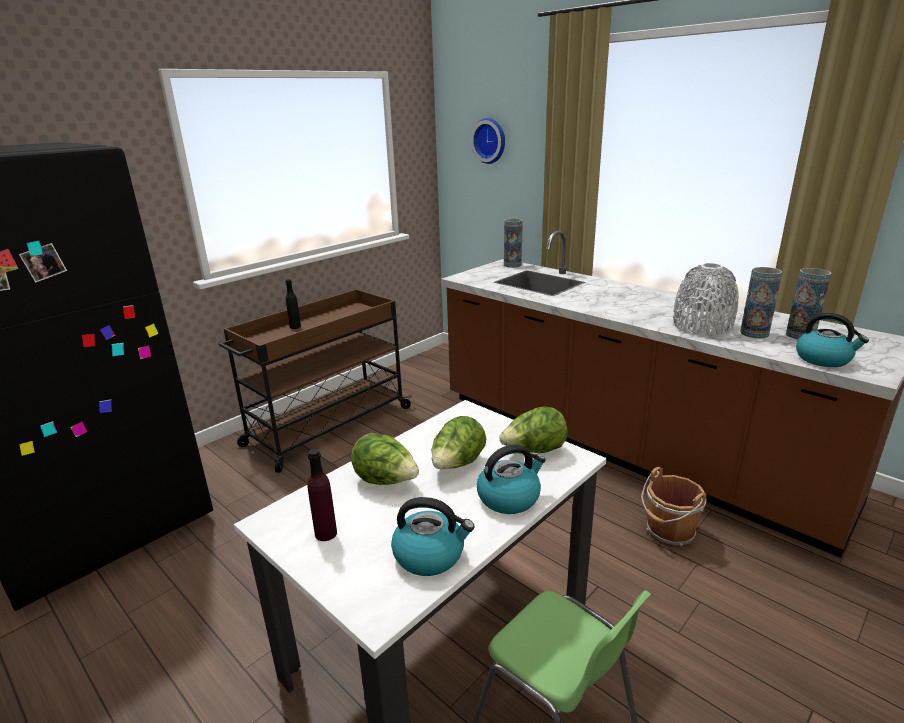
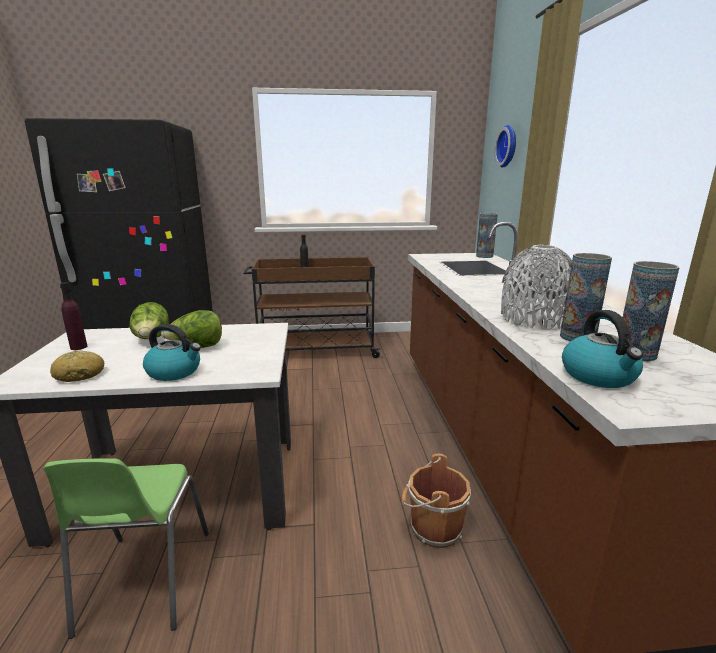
camera: 40 degrees right, 5 degrees down
(430, 555) = (80, 375): kettle -> bread
(534, 451) = (249, 359): lettuce -> none

